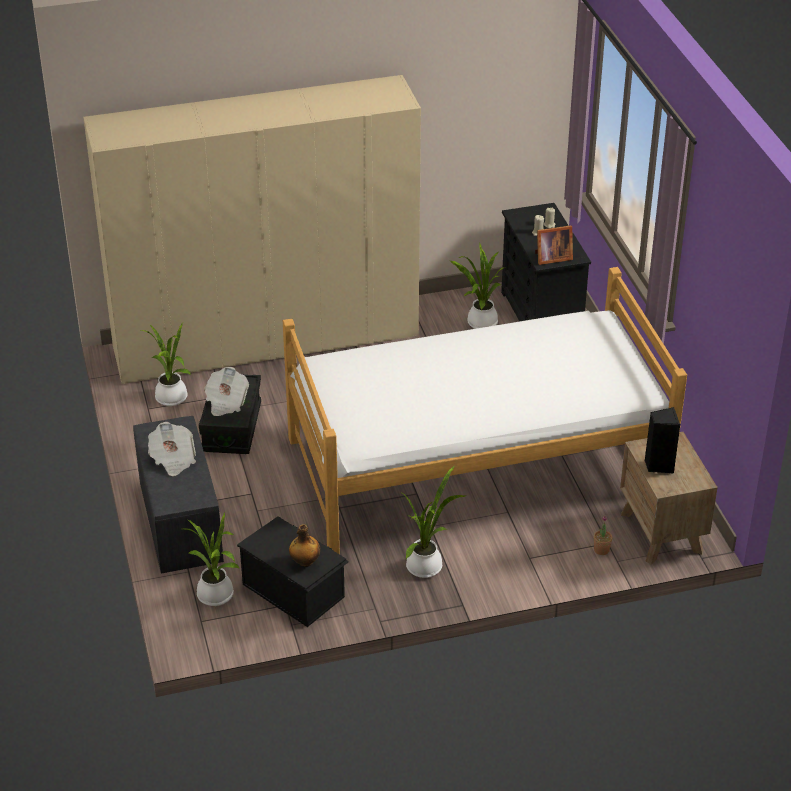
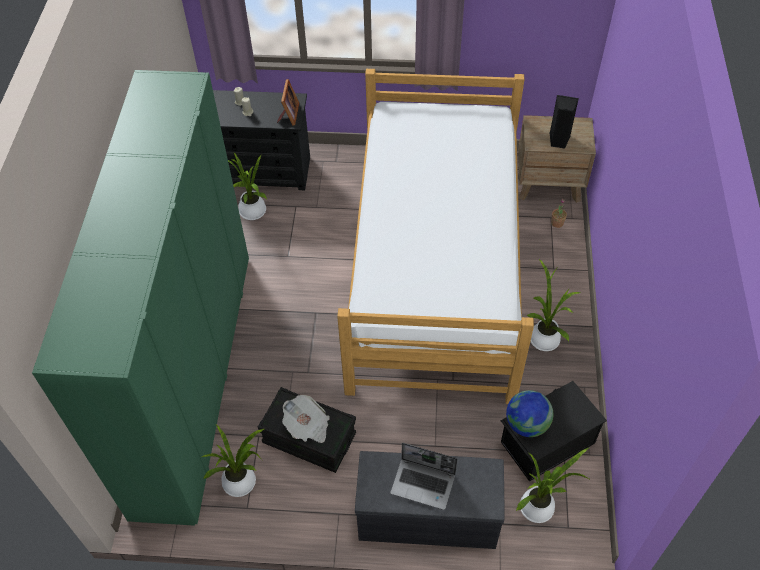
camera: 70 degrees left, 15 degrees up
(173, 459) = (424, 484): newspaper -> laptop
(267, 341) = (193, 377): beige wardrobe -> green wardrobe
(277, 532) = (527, 424): none -> globe
(305, 562) = (572, 412): bottle -> none

